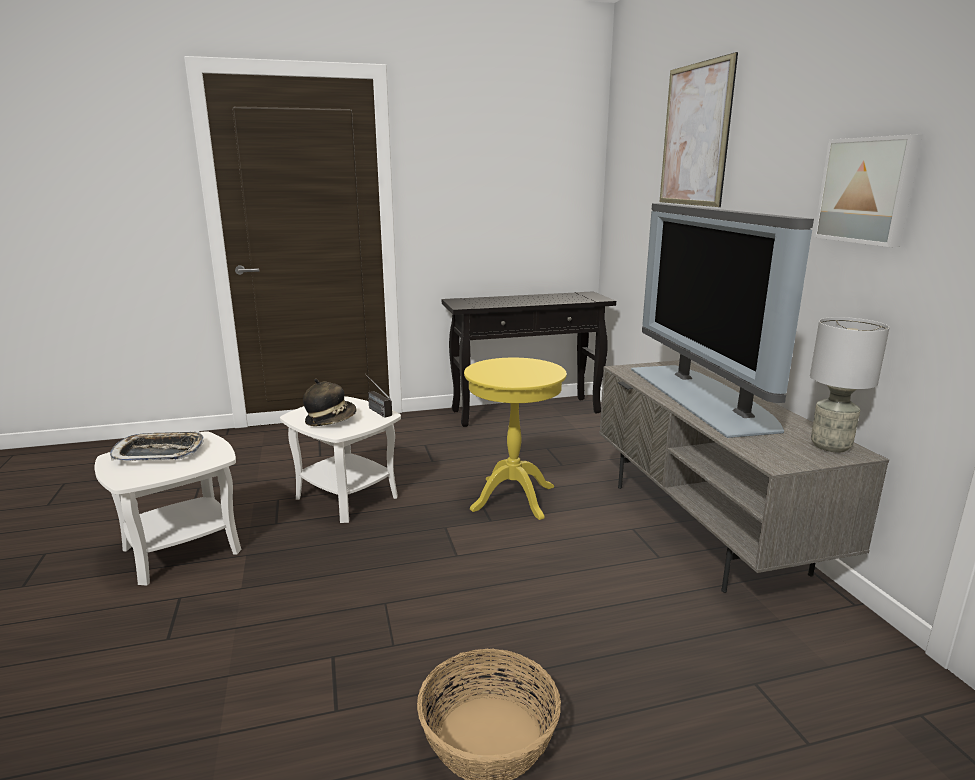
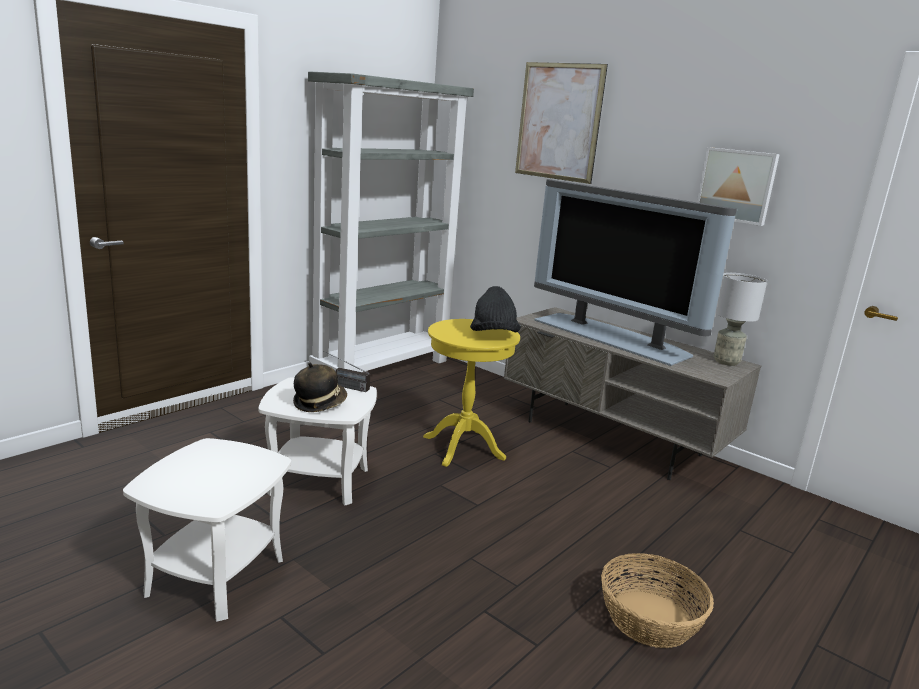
camera: 35 degrees left, 0 degrees up
(159, 452) = (195, 470): tray -> none
(527, 411) = (382, 368): black console table -> grey bookcase
(528, 376) = (493, 336): none -> black hat

